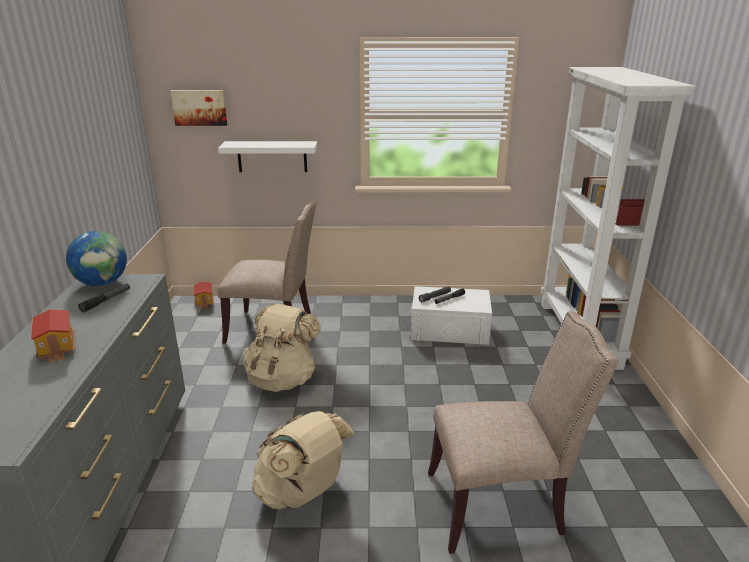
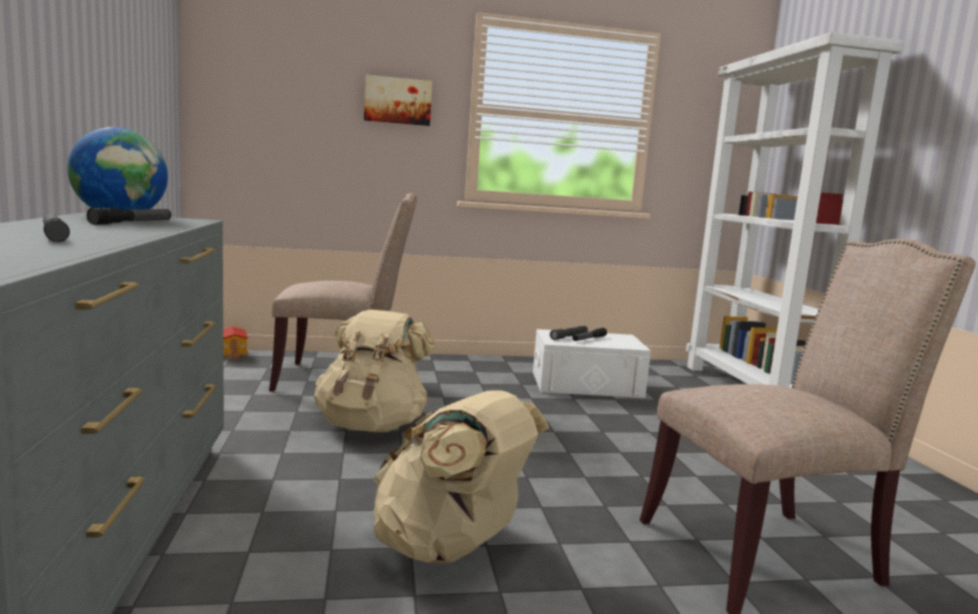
camera: 10 degrees left, 15 degrees down
(58, 348) = (54, 235): toy house -> flashlight
(199, 107) = (261, 79): picture -> picture (397, 101)
(272, 156) = (352, 153): white shelf -> none

